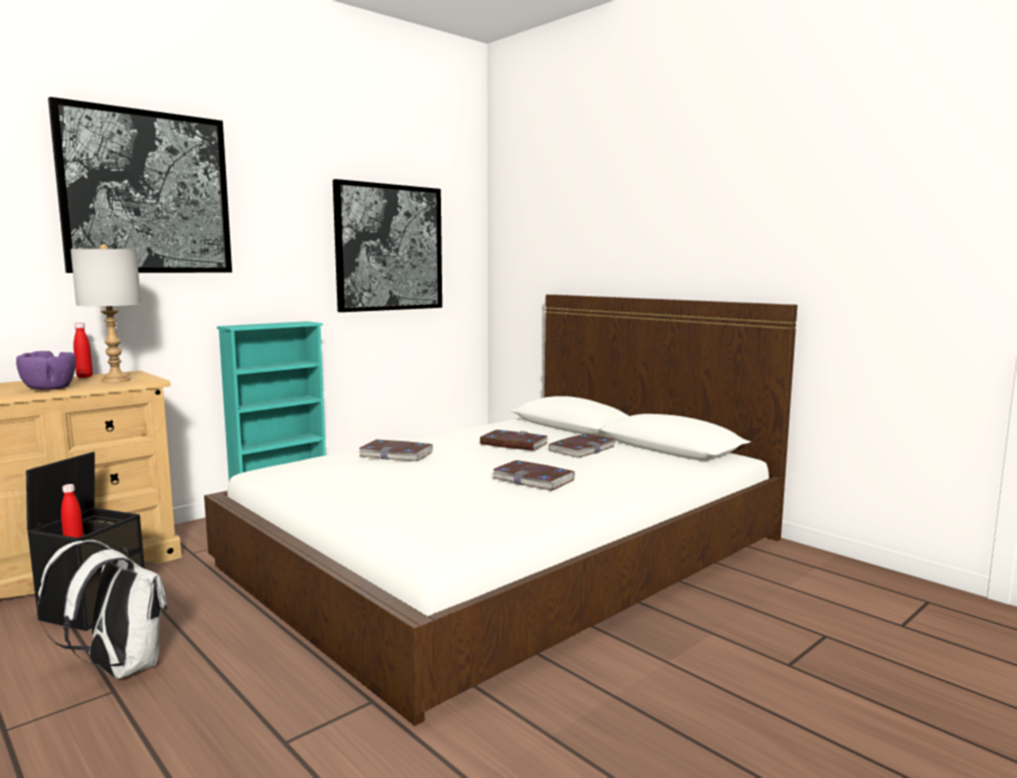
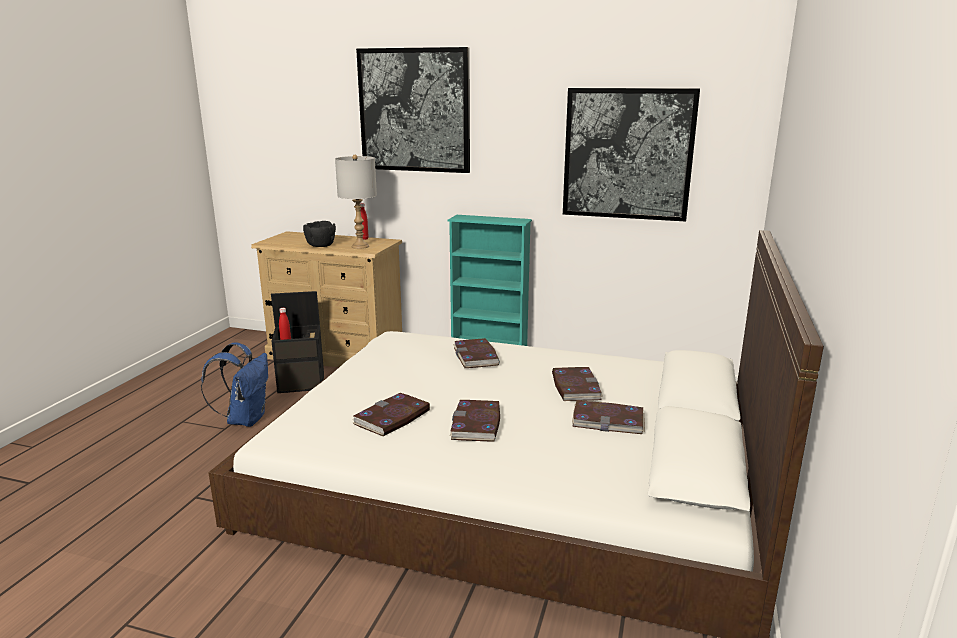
camera: 60 degrees right, 10 degrees up
(49, 388) = (320, 245): purple bowl -> black bowl
(118, 668) = (245, 419): white backpack -> blue backpack
(473, 502) = (392, 417): none -> book

